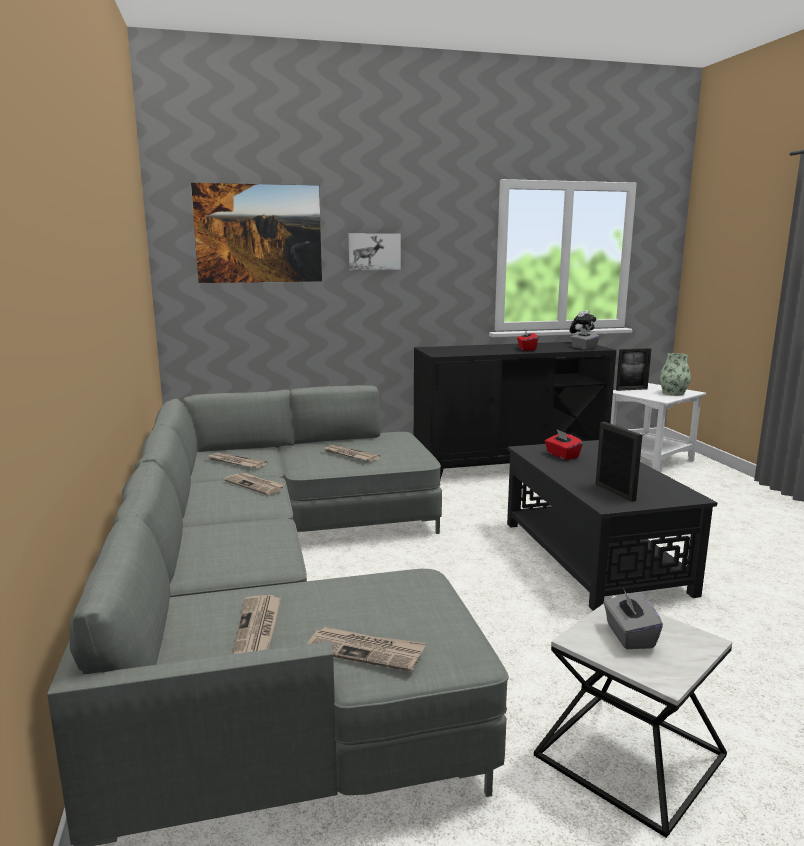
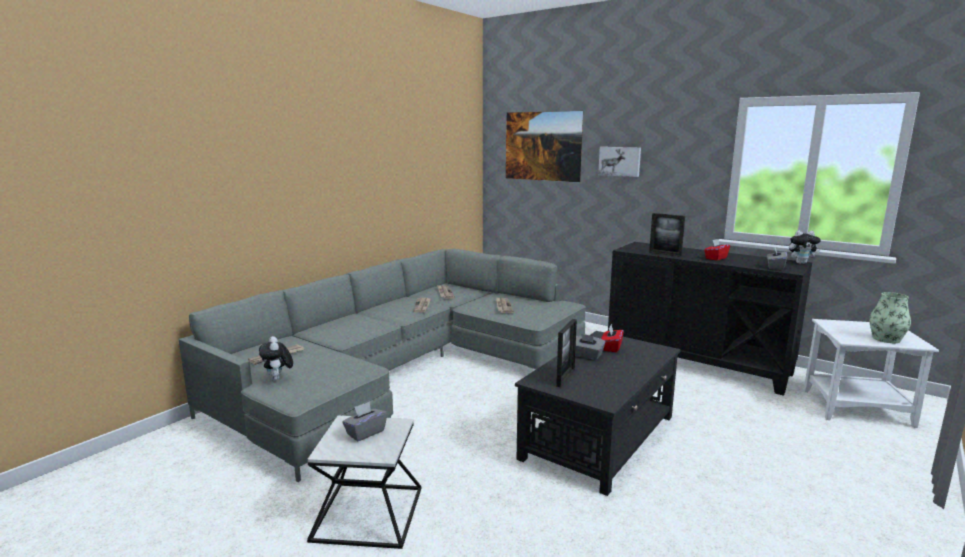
camera: 50 degrees right, 0 degrees up
(365, 651) = (278, 379): newspaper -> plush toy
(569, 469) = (587, 356): none -> grey tissue box
(631, 389) = (847, 324): picture frame -> picture frame (665, 254)

